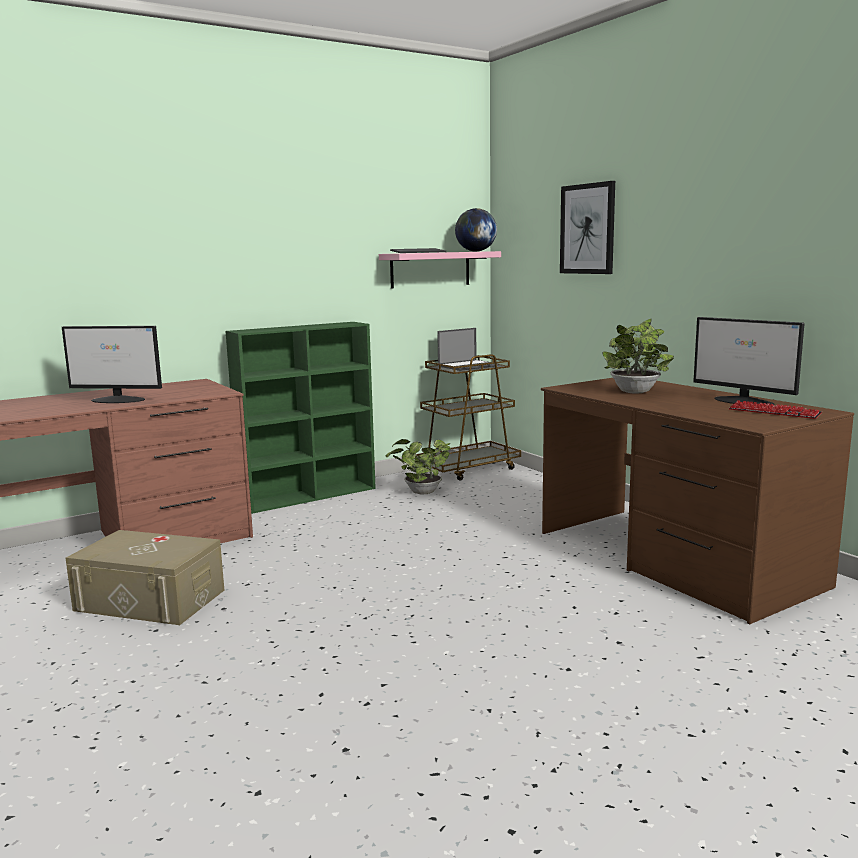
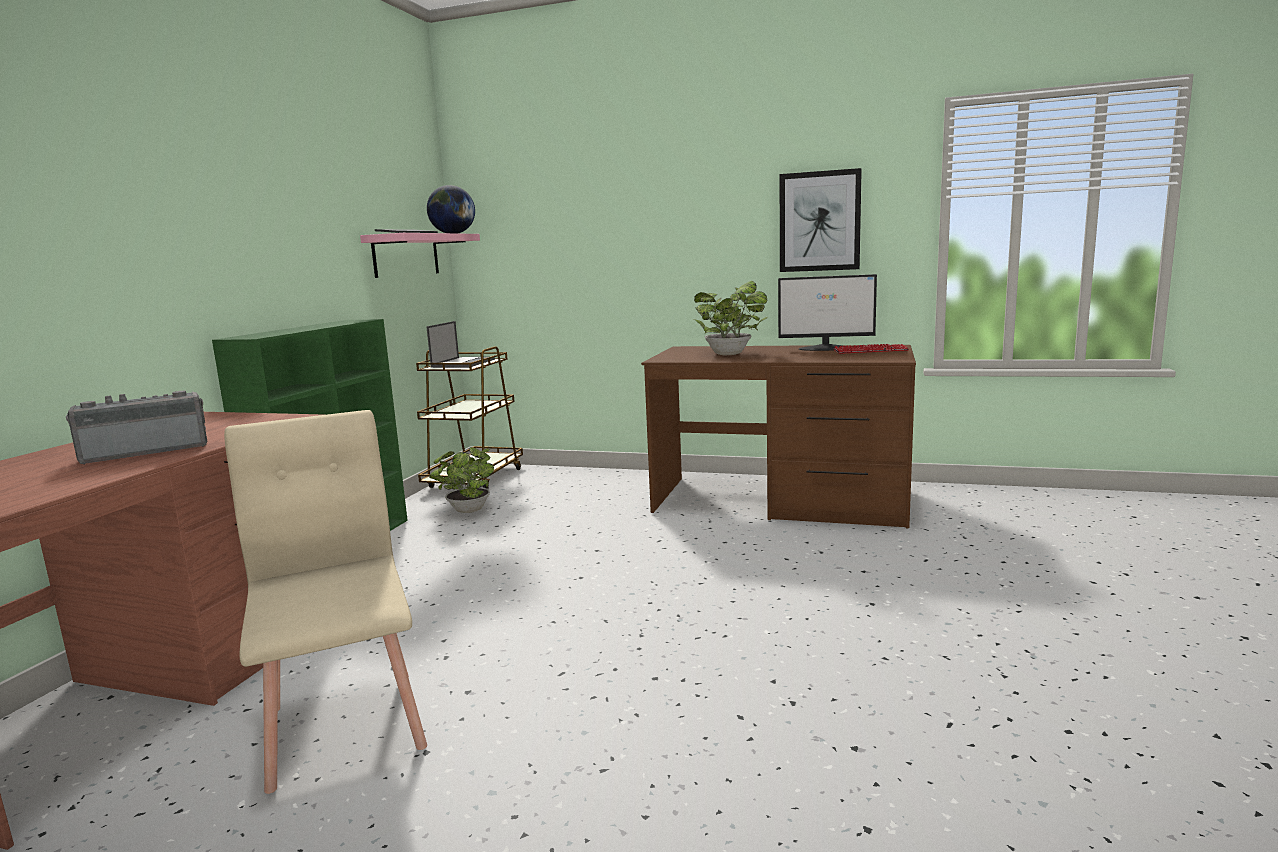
camera: 40 degrees left, 0 degrees up
(119, 400) = (146, 451): monitor -> radio
(150, 600) = (346, 725): beige storage box -> beige chair
(587, 229) = (593, 207): picture -> picture (819, 221)

